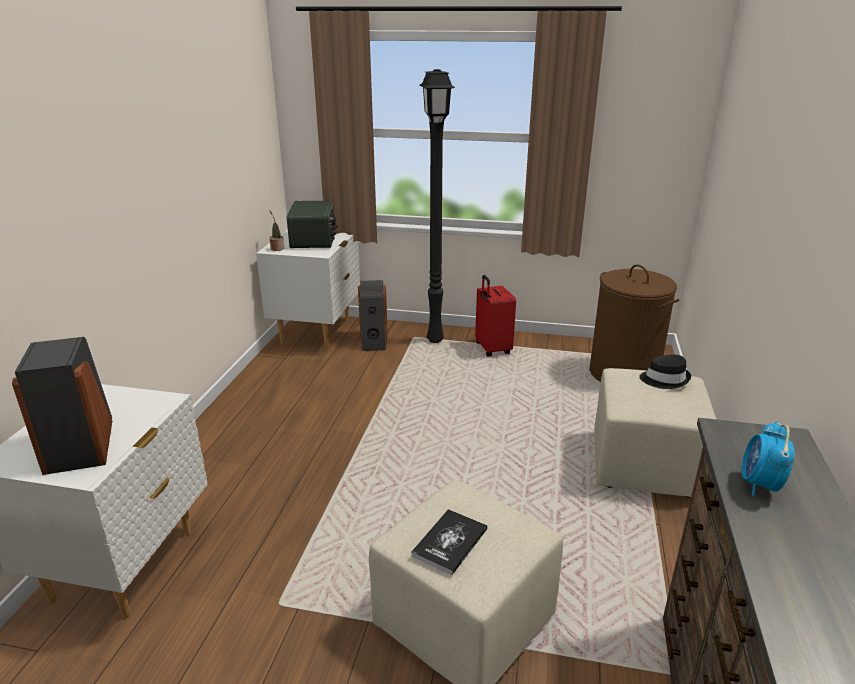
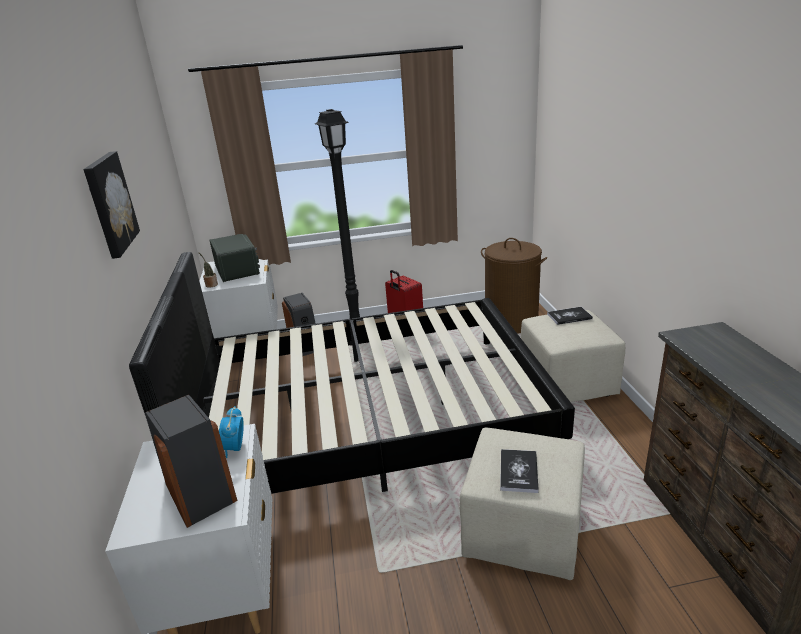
camera: 20 degrees left, 0 degrees up
(117, 129) = (109, 203): none -> picture
(384, 434) = (368, 416): none -> black bed
(664, 379) = (569, 316): black hat -> book
(759, 485) = (728, 363): alarm clock -> alarm clock (235, 448)

